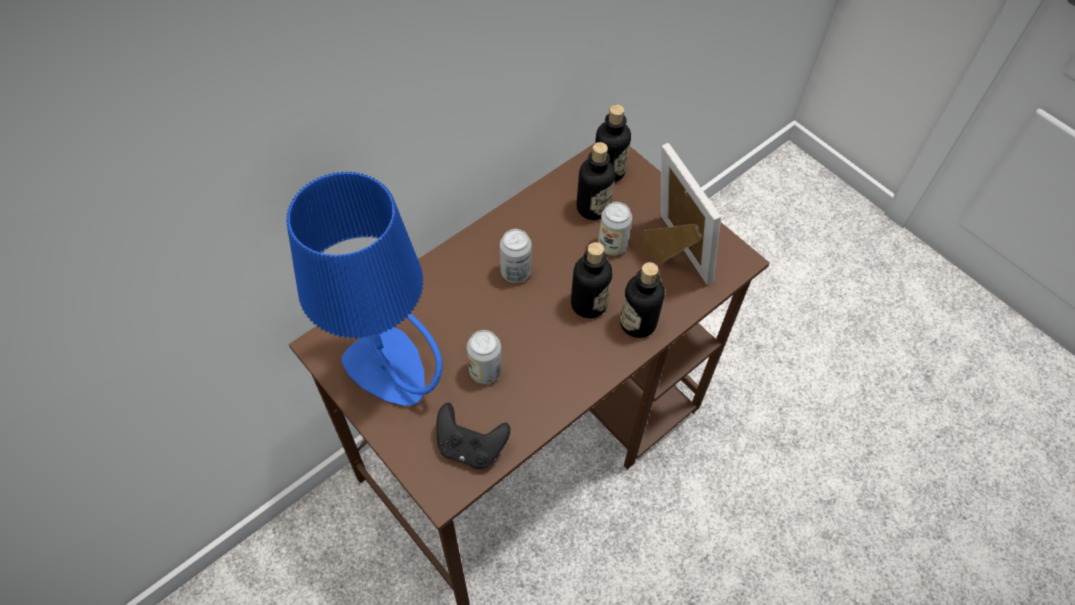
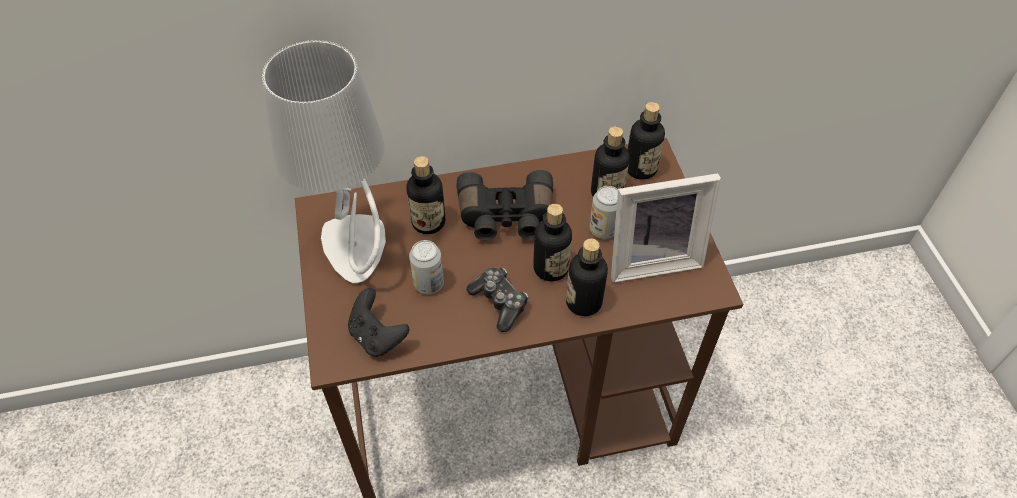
camera: 30 degrees right, 5 degrees down
(389, 368) = (356, 248): blue table lamp -> grey table lamp
(444, 309) = (428, 222): none -> bottle
(515, 272) = (505, 217): can -> black binoculars
(563, 358) = (499, 302): none -> game controller
(670, 254) = (652, 258): picture frame -> picture frame turned 75 degrees clockwise

